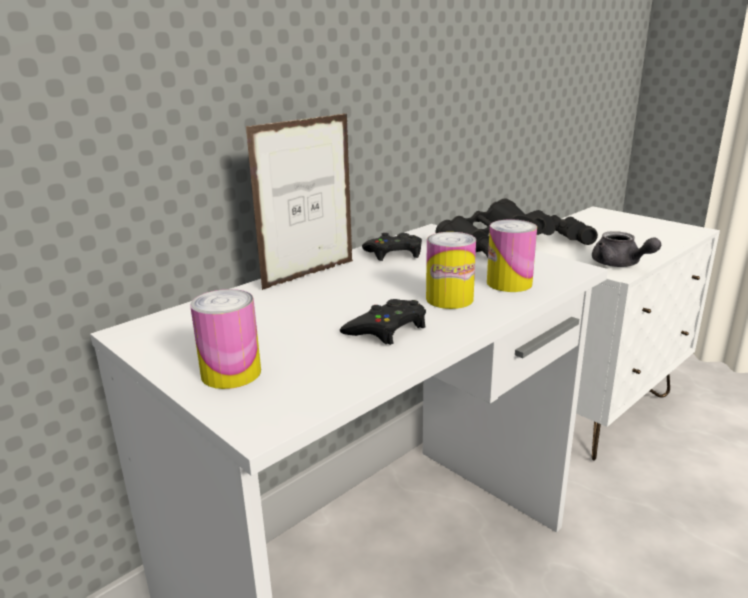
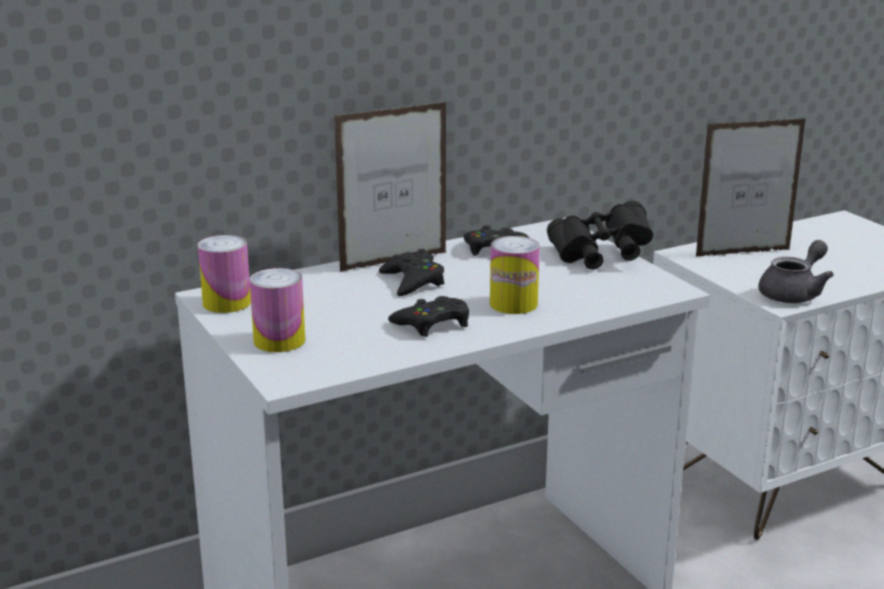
camera: 15 degrees right, 0 degrees up
(339, 290) = (413, 281): none -> black game controller
(509, 283) = (587, 296): can -> can (226, 303)
(554, 240) = (743, 253): black binoculars -> picture frame
(620, 264) = (794, 293): grey teapot -> grey teapot turned 120 degrees counterclockwise

